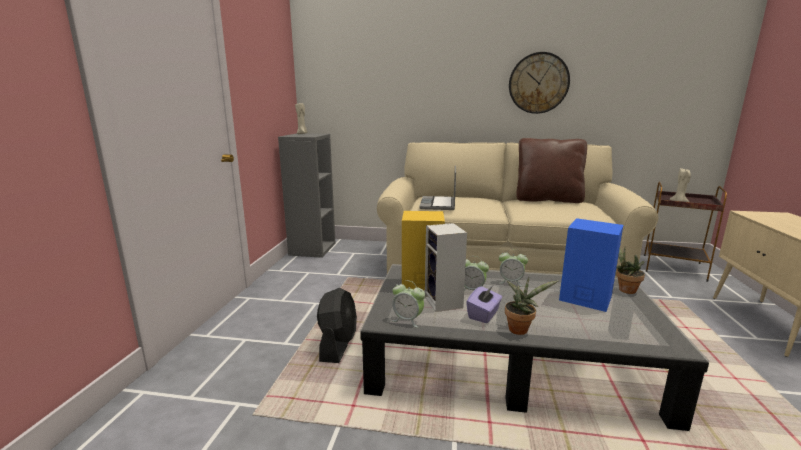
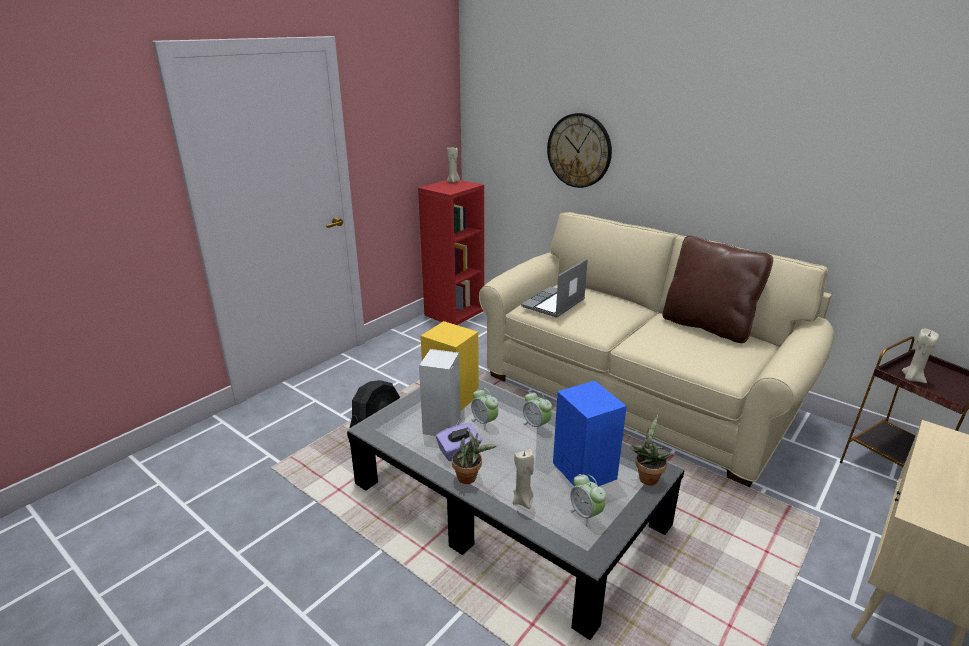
camera: 30 degrees right, 10 degrees up
(312, 249) = (454, 312): grey bookcase -> red bookcase
(408, 320) = (390, 434): alarm clock -> alarm clock (585, 515)
(538, 83) = (744, 154): wall clock -> wall clock (579, 150)
(580, 330) = (523, 500): none -> beige candle

